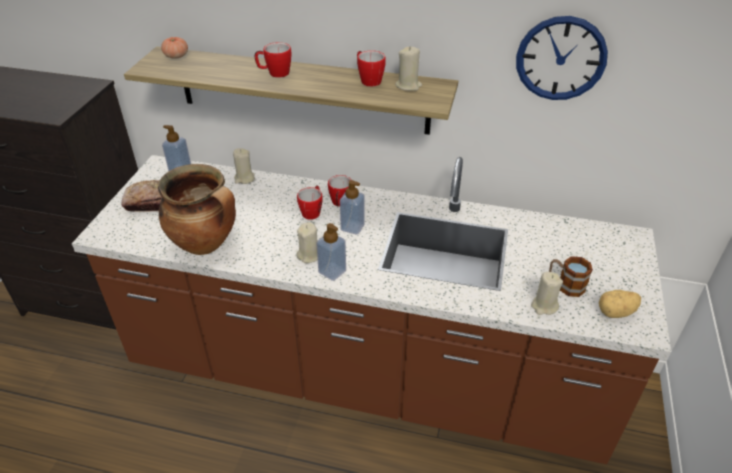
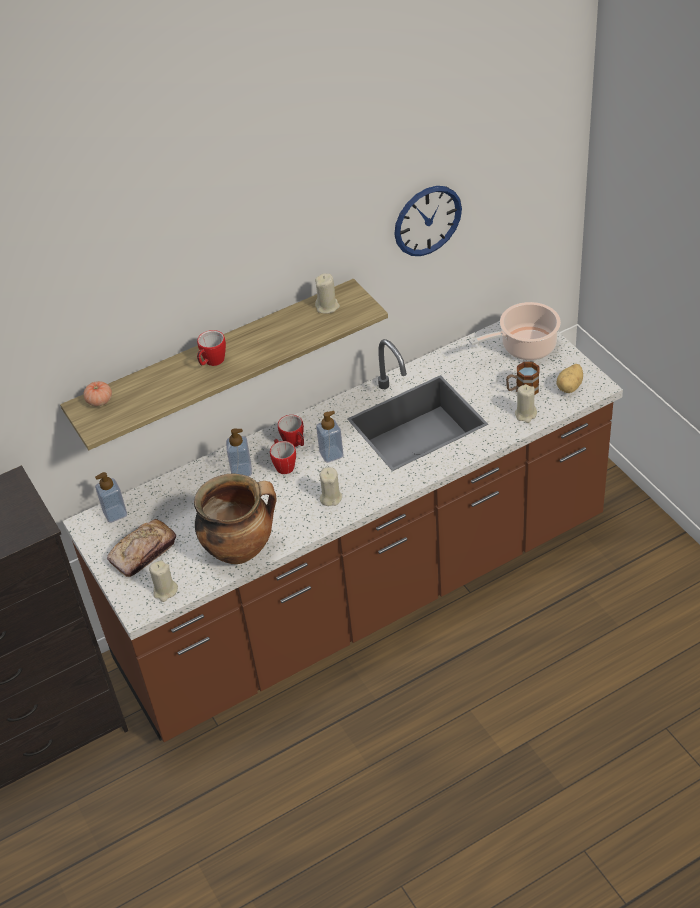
camera: 40 degrees left, 5 degrees up
(244, 178) = (185, 480): beige candle -> beige candle (165, 591)
(332, 271) = (363, 496): soap dispenser -> soap dispenser (241, 470)
(368, 80) = (291, 321): mug -> none
(609, 255) = (525, 347): none -> cooking pot

